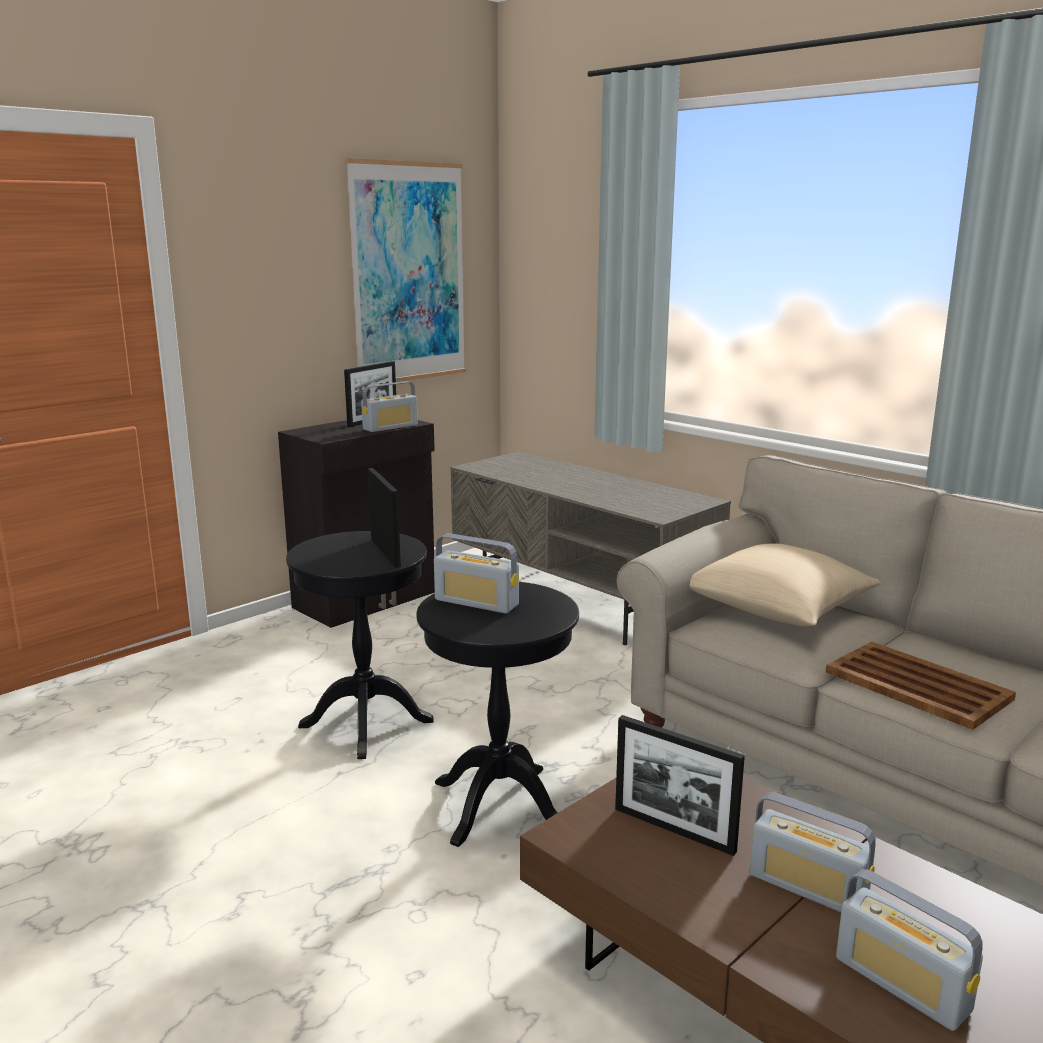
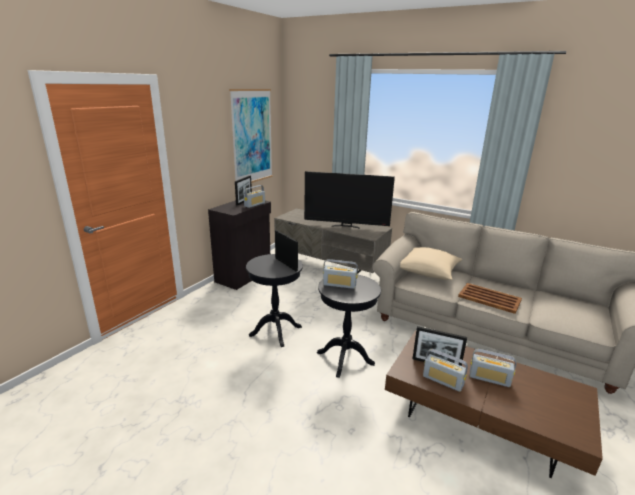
camera: 15 degrees left, 5 degrees up
(611, 492) = (346, 226): none -> television
(902, 984) = (534, 408): radio -> radio (443, 381)

